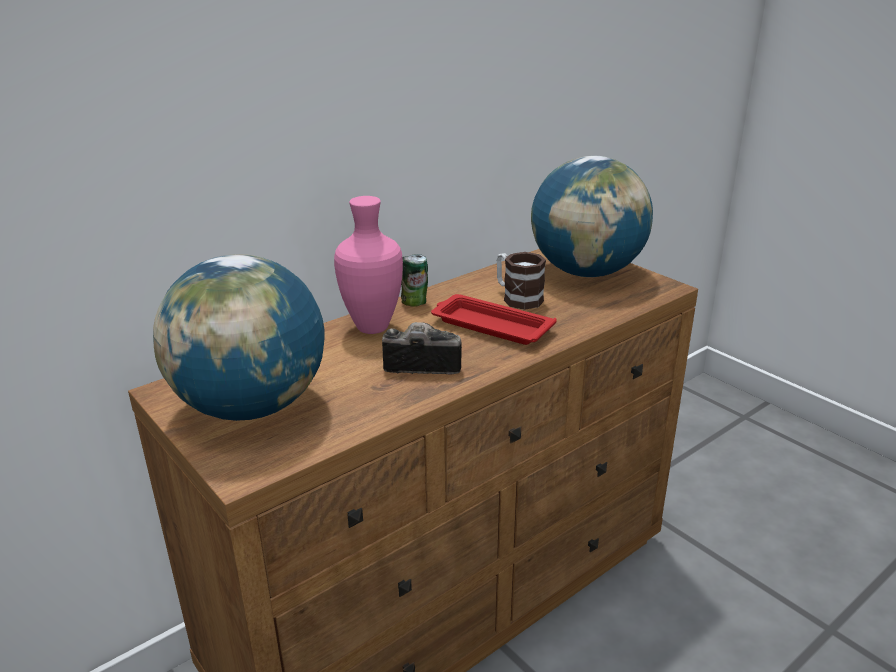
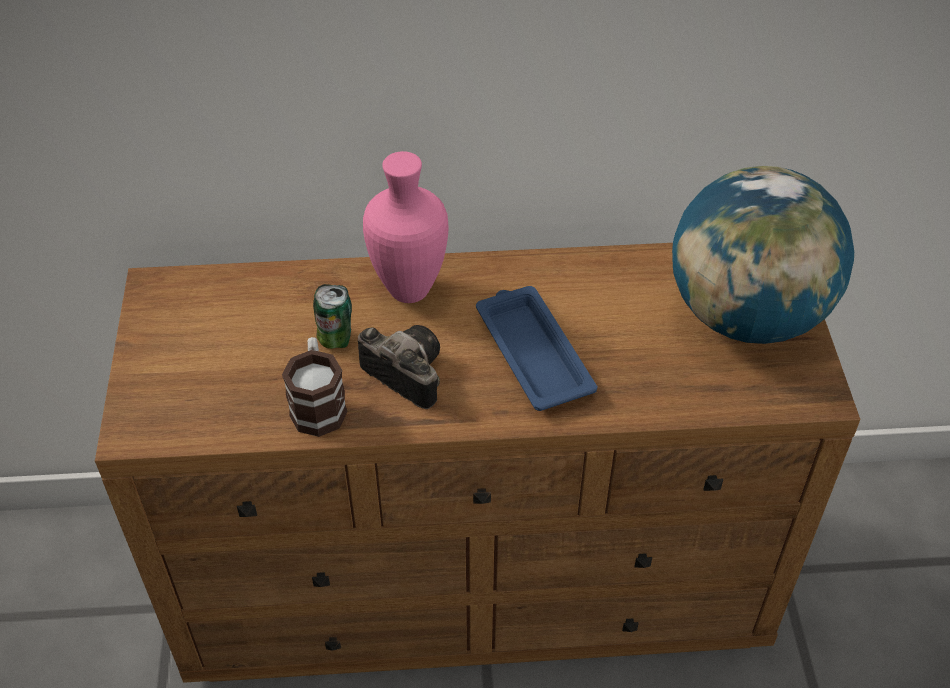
camera: 35 degrees right, 20 degrees up
(251, 406) = (206, 349): globe -> none
(415, 303) = (490, 271): can -> can (335, 340)
(490, 325) = (532, 352): red tray -> blue tray
(517, 297) = (611, 320): mug -> mug (318, 403)

